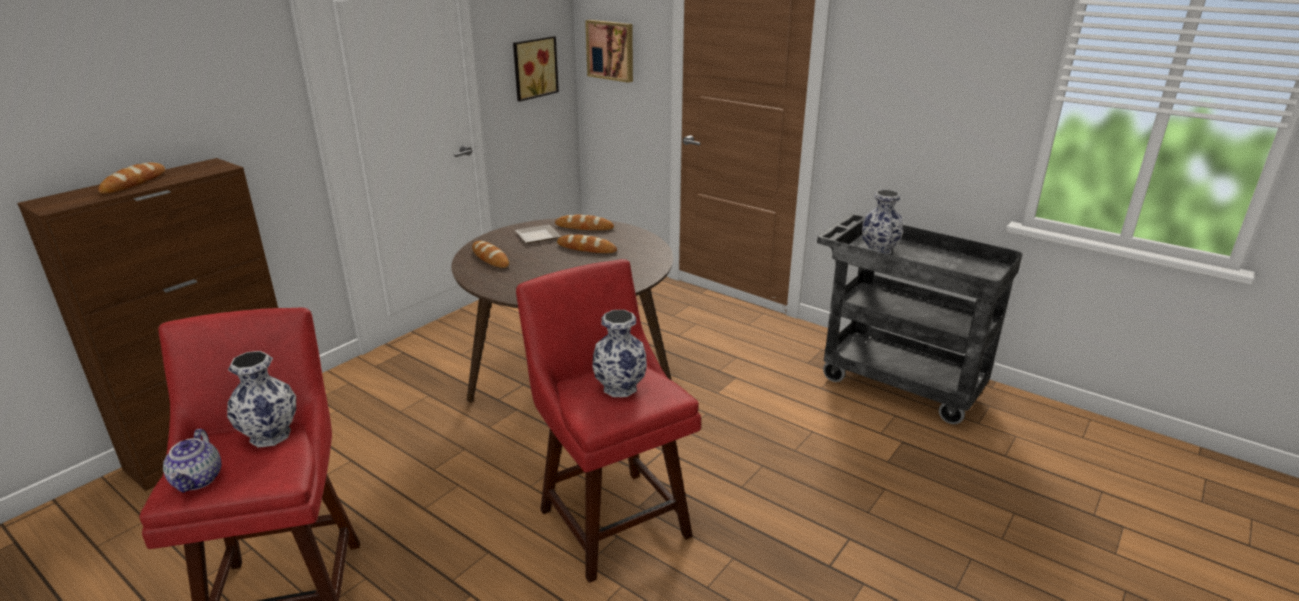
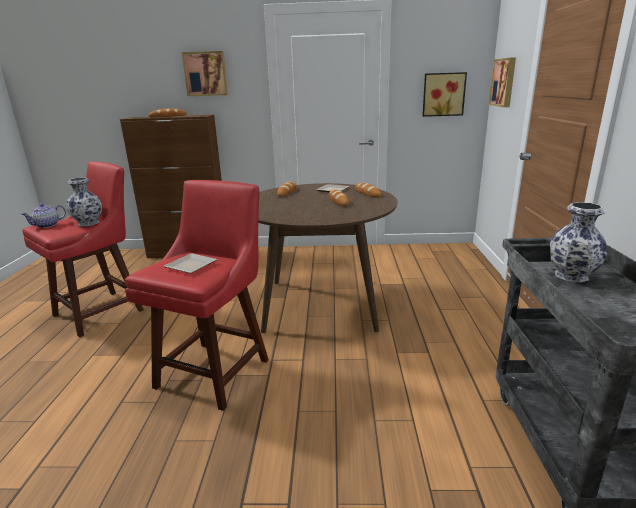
camera: 55 degrees right, 5 degrees down
(185, 82) = (206, 74): none -> picture
(620, 387) = (193, 265): vase -> plate

